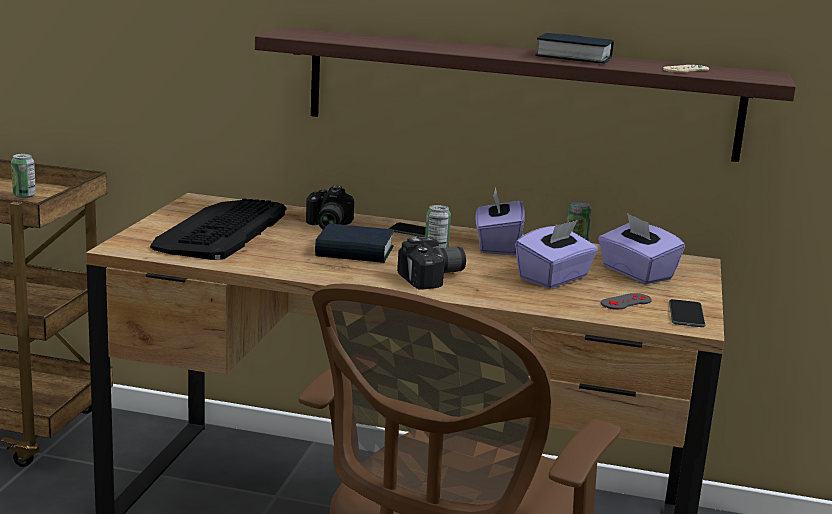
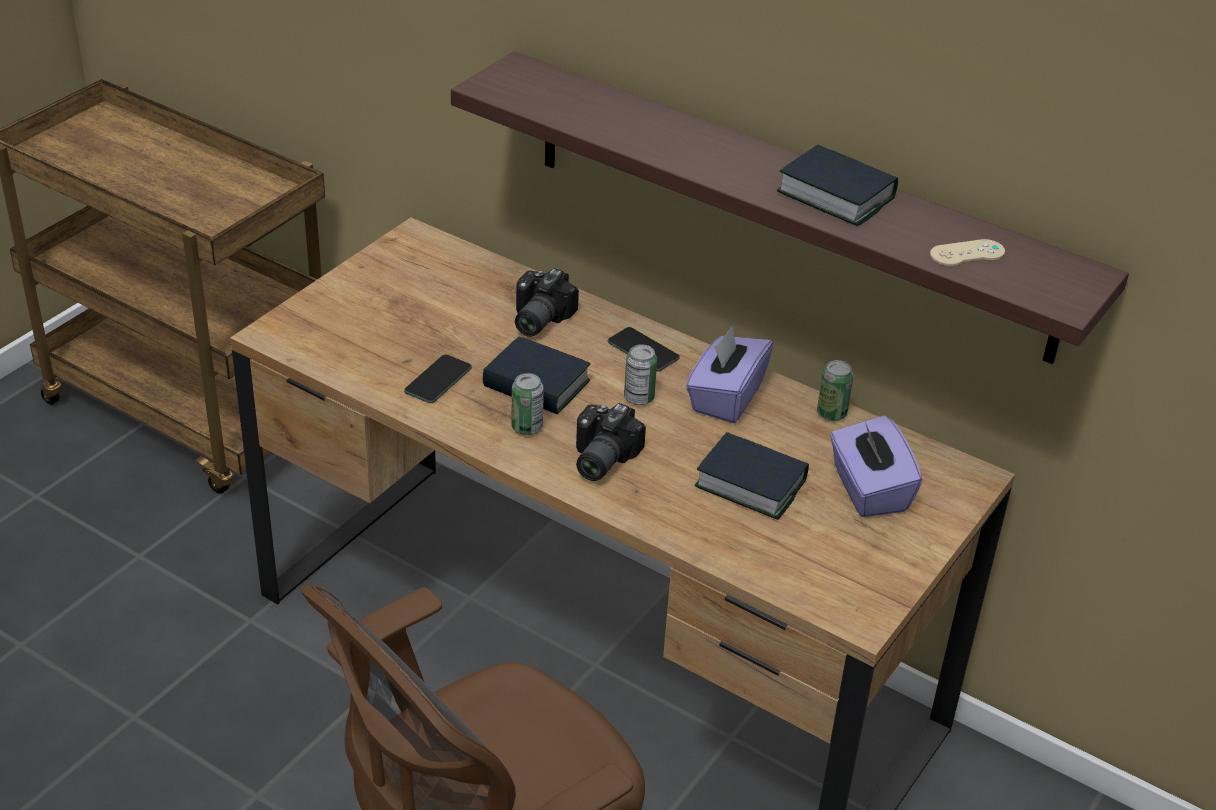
camera: 20 degrees right, 20 degrees up
(24, 196) = (224, 195): can -> can (527, 427)
(221, 231) = (403, 313): keyboard -> none
(434, 278) = (598, 458): camera -> camera turned 120 degrees clockwise
(554, 278) = (750, 483): purple tissue box -> book
(626, 302) = (807, 551): grey game controller -> none
(686, 314) = (867, 592): phone -> phone (438, 380)

